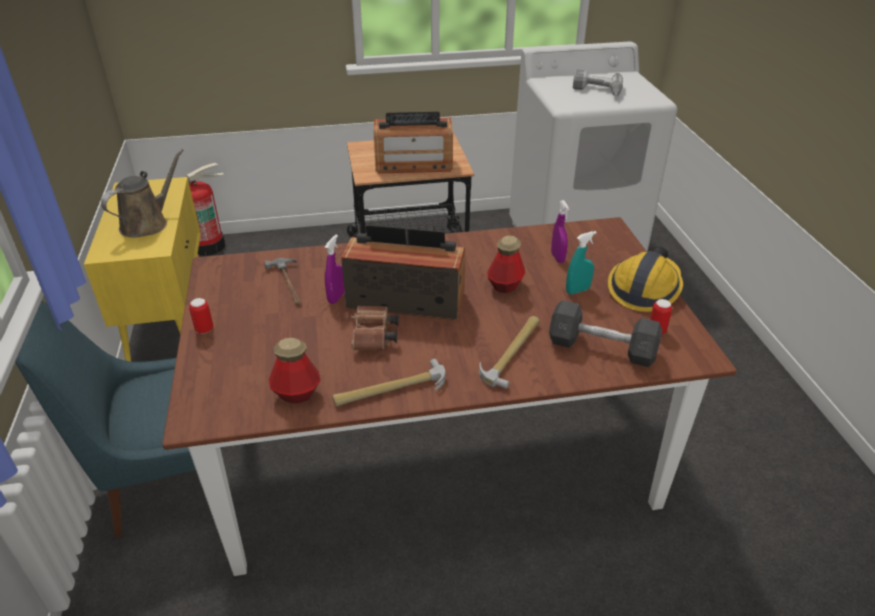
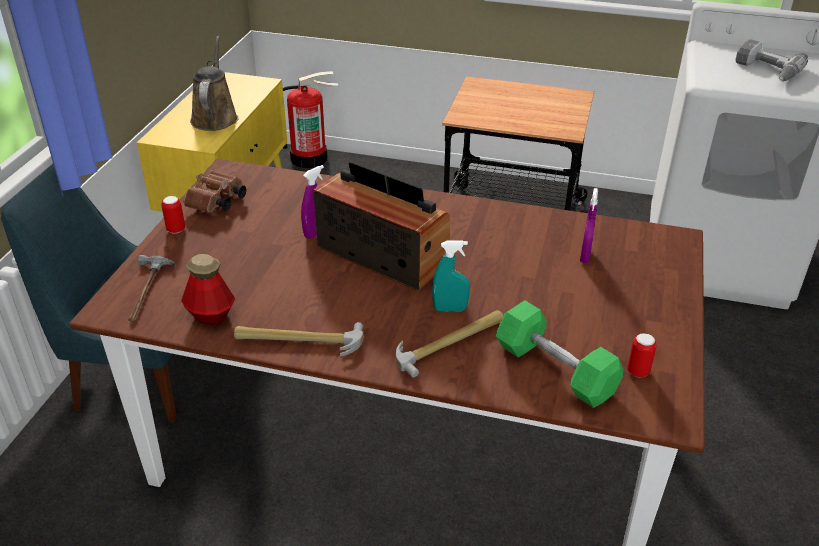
camera: 25 degrees right, 0 degrees up
(148, 223) = (215, 117): brown watering can -> brown watering can turned 60 degrees counterclockwise
(289, 284) = (282, 207): hammer -> hammer (147, 291)
(374, 338) = (322, 284): brown binoculars -> brown binoculars (216, 203)
(413, 164) = (521, 115): radio -> none
(505, 285) = (500, 270): bottle -> none
(577, 290) = (579, 299): turquoise spray bottle -> turquoise spray bottle (450, 309)
(601, 348) = (555, 370): grey dumbbell -> green dumbbell
(644, 288) = (662, 320): hard hat -> none

